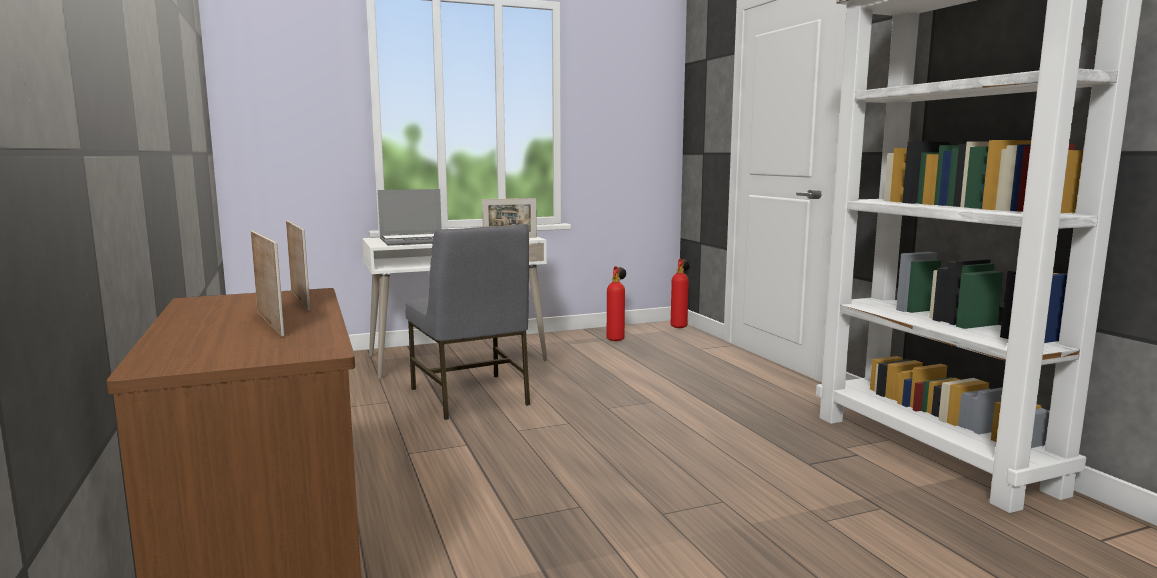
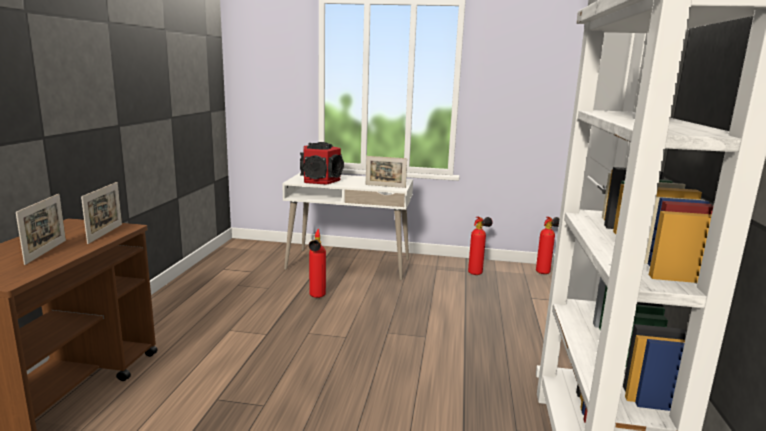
camera: 30 degrees right, 5 degrees up
(415, 241) = (320, 180): laptop -> speaker
(471, 397) = (316, 297): grey chair -> fire extinguisher

